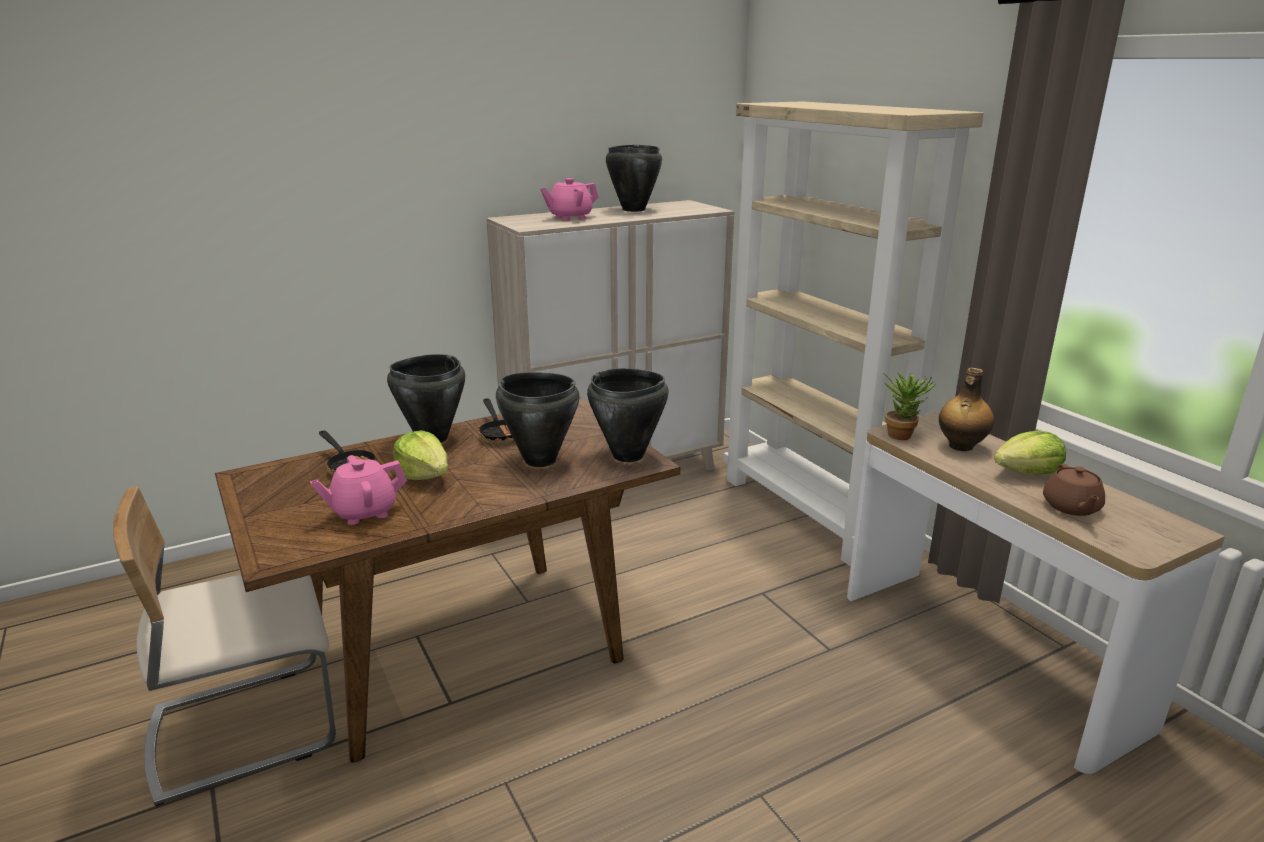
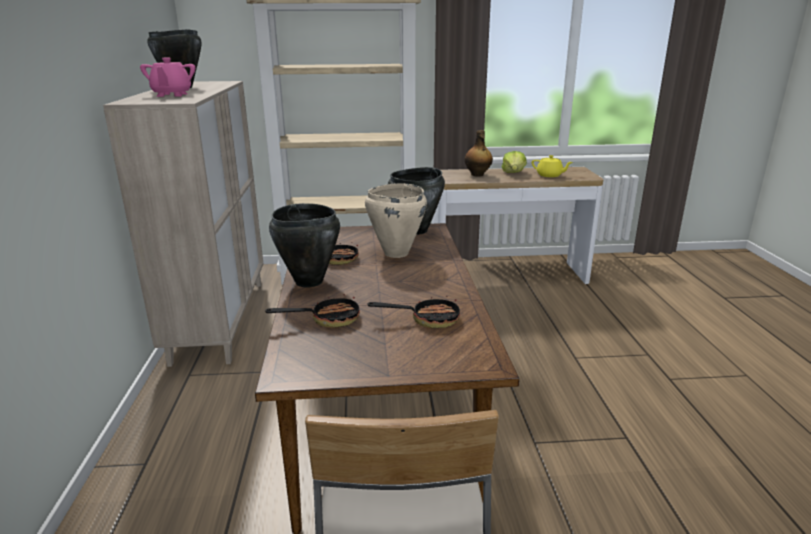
camera: 65 degrees left, 0 degrees up
(364, 512) = (427, 319): pink teapot -> frying pan
(424, 475) = (380, 291): lettuce -> none
(539, 460) = (395, 253): black cooking pot -> beige cooking pot
(902, 434) = (453, 179): potted plant -> none
(1071, 507) = (550, 175): brown teapot -> yellow teapot

